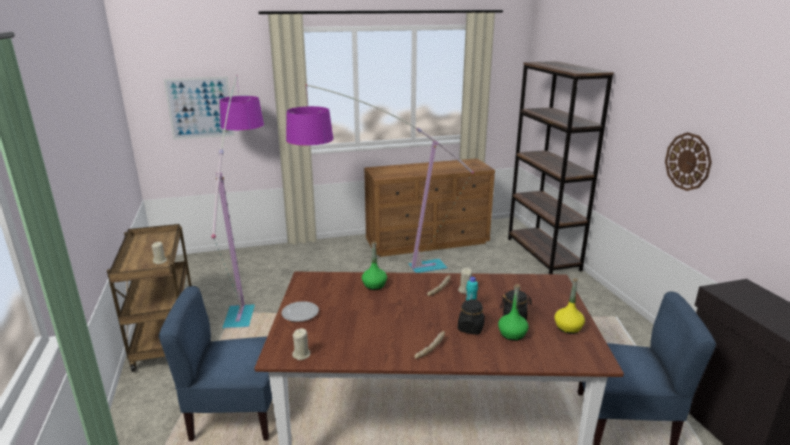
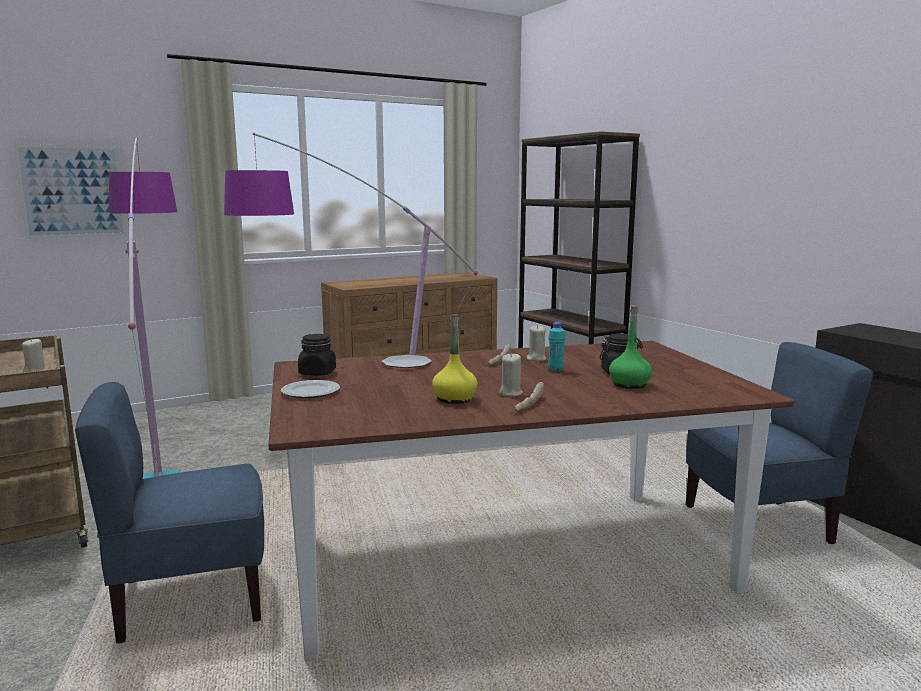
camera: 15 degrees left, 10 degrees down
(301, 355) = (340, 425): beige candle -> beige candle (510, 393)
(374, 285) = (406, 364): green bottle -> plate
(470, 328) = (570, 384): black jar -> black jar (317, 373)
(568, 327) = (693, 374): yellow bottle -> yellow bottle (454, 399)
(688, 161) = (753, 213): wall clock -> none

